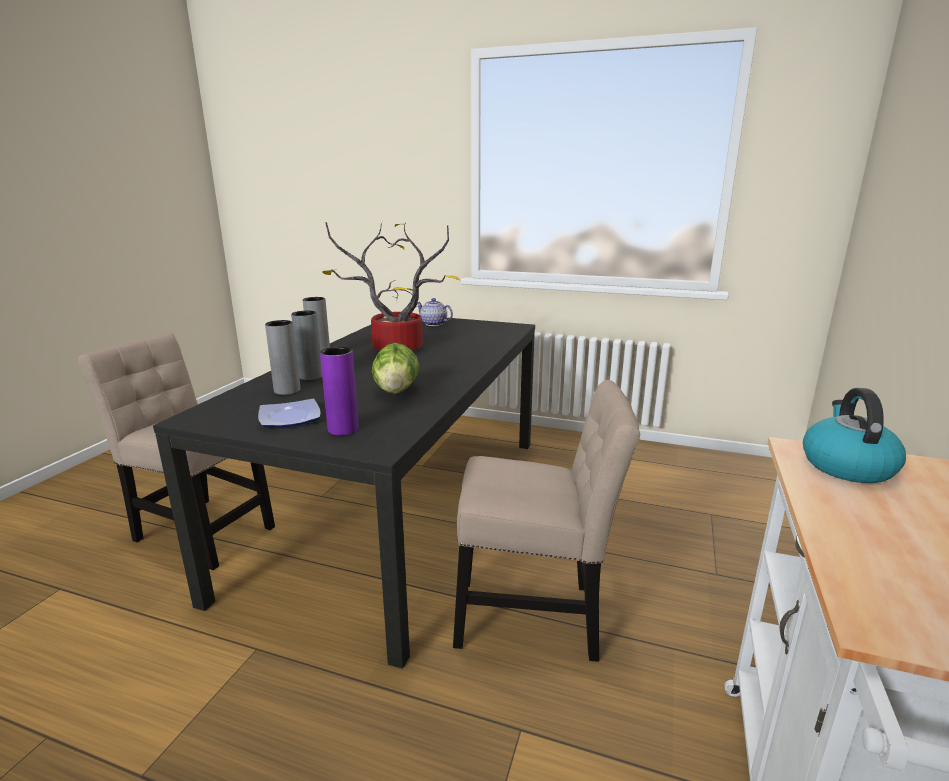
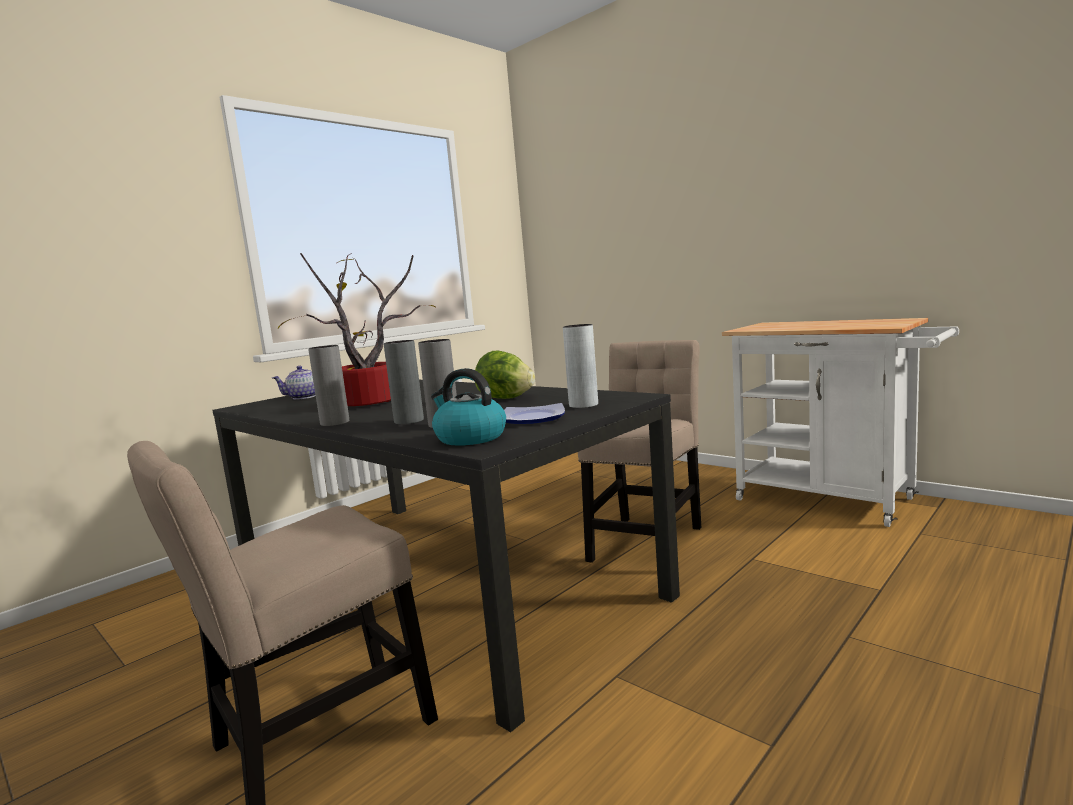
camera: 65 degrees left, 10 degrees down
(343, 429) = (583, 405): purple vase -> grey vase
(846, 465) = (760, 327): kettle -> kettle (469, 438)

